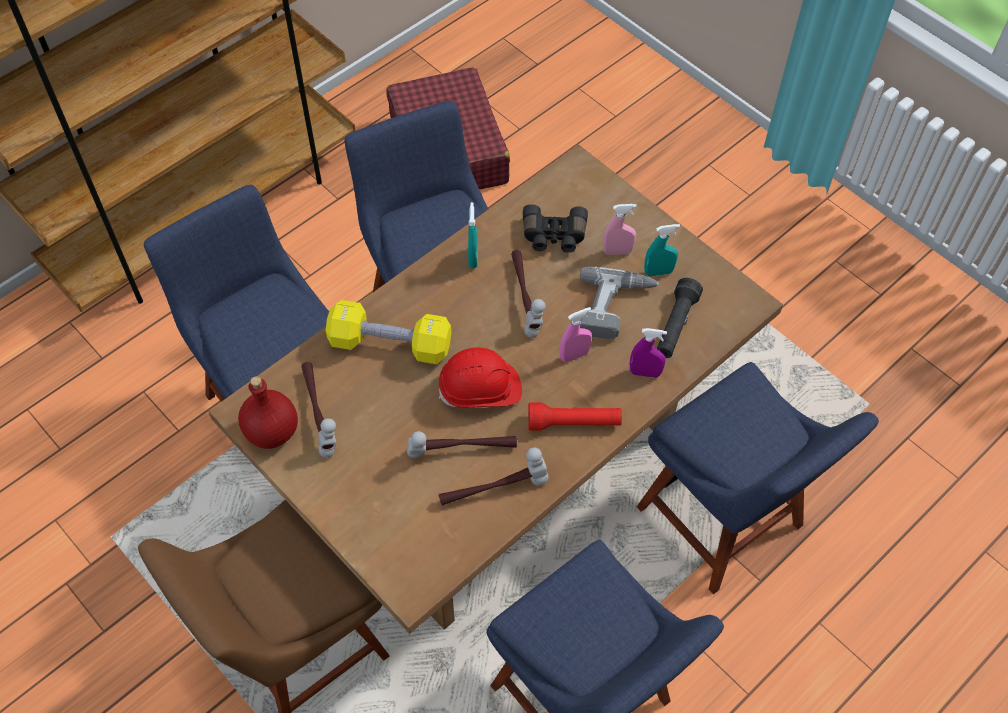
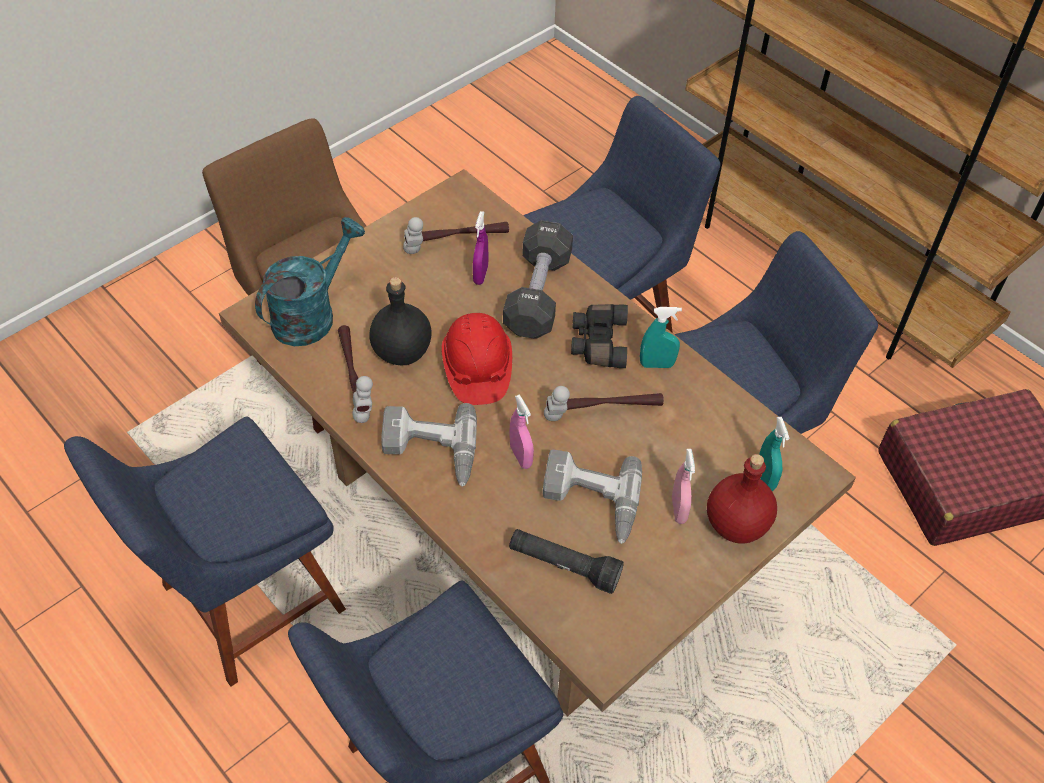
camera: 90 degrees right, 5 degrees down
(272, 431) = (438, 211): red bottle -> red bottle (737, 524)
(390, 344) = (538, 294): yellow dumbbell -> black dumbbell
(412, 536) = (312, 314): none -> turquoise watering can
(461, 451) = (403, 352): hammer -> black bottle
(553, 236) = (696, 443): black binoculars -> black binoculars (597, 342)
(574, 423) = (429, 452): red flashlight -> power drill
(645, 373) = (495, 527): purple spray bottle -> purple spray bottle (480, 275)
(658, 272) = (649, 554): turquoise spray bottle -> turquoise spray bottle (765, 478)

